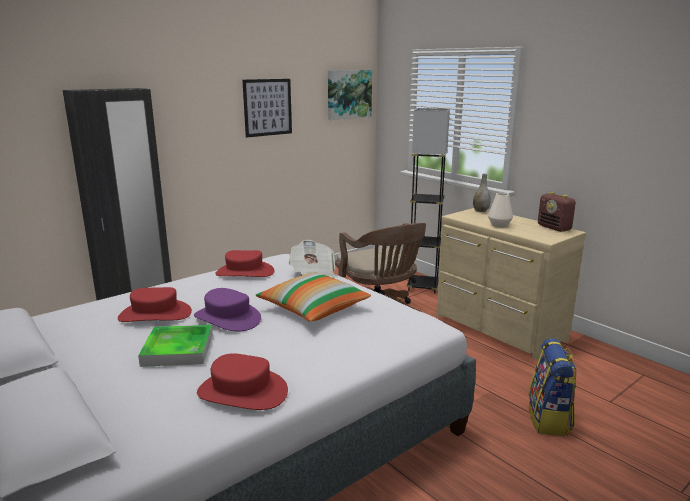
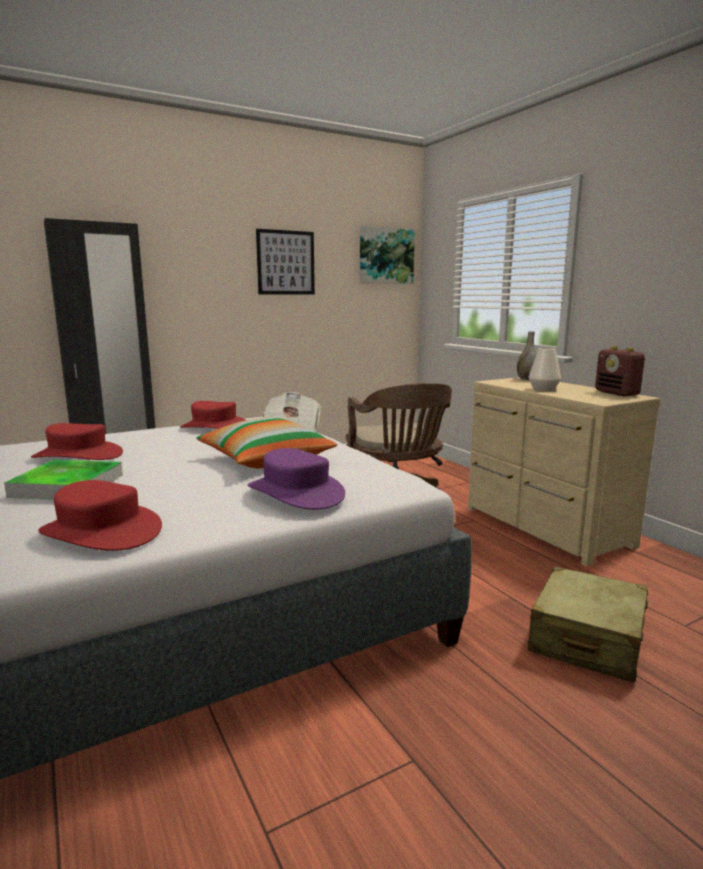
camera: 10 degrees right, 5 degrees down
(228, 318) = (155, 462): purple hat -> purple hat (296, 492)
(423, 287) = (462, 479): grey floor lamp -> none
(549, 419) = (587, 639): backpack -> beige suitcase

